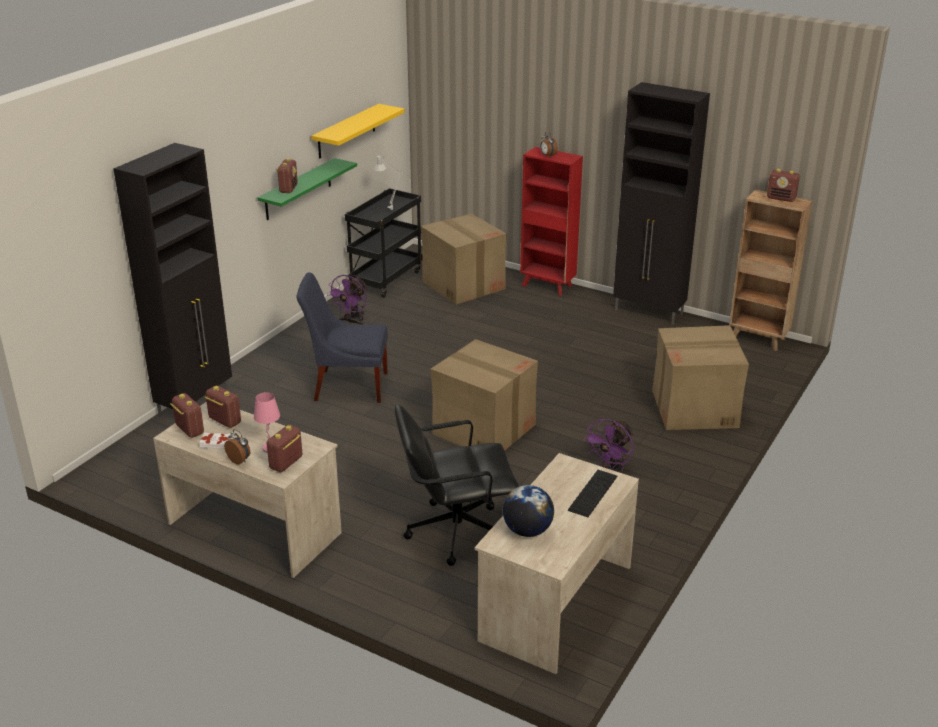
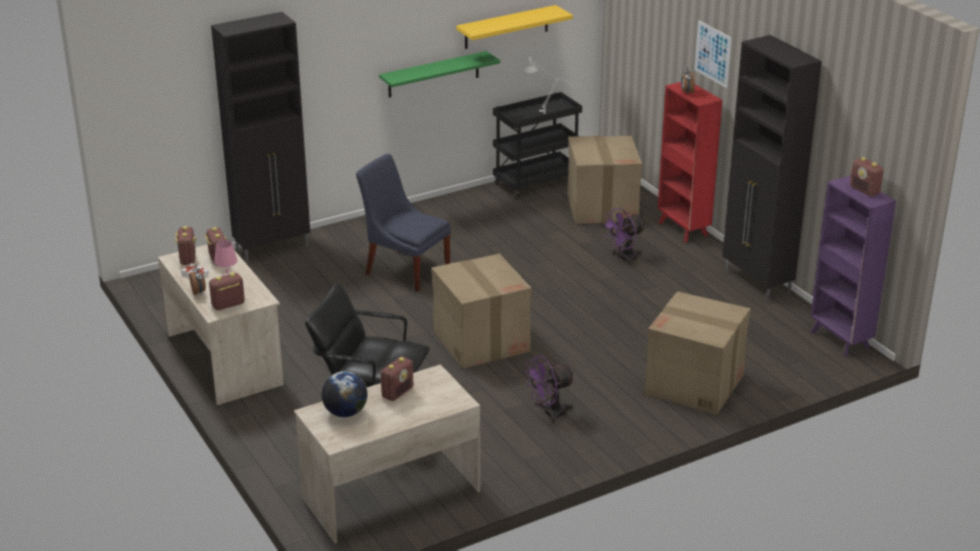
camera: 30 degrees right, 0 degrees up
(288, 189) = (412, 72): radio -> radio (397, 392)
(352, 322) = (465, 214): purple fan -> purple fan (623, 259)
(563, 116) = (712, 53): none -> picture
(593, 493) = (429, 403): keyboard -> none
(758, 339) = (840, 340): brown bookcase -> purple bookcase

